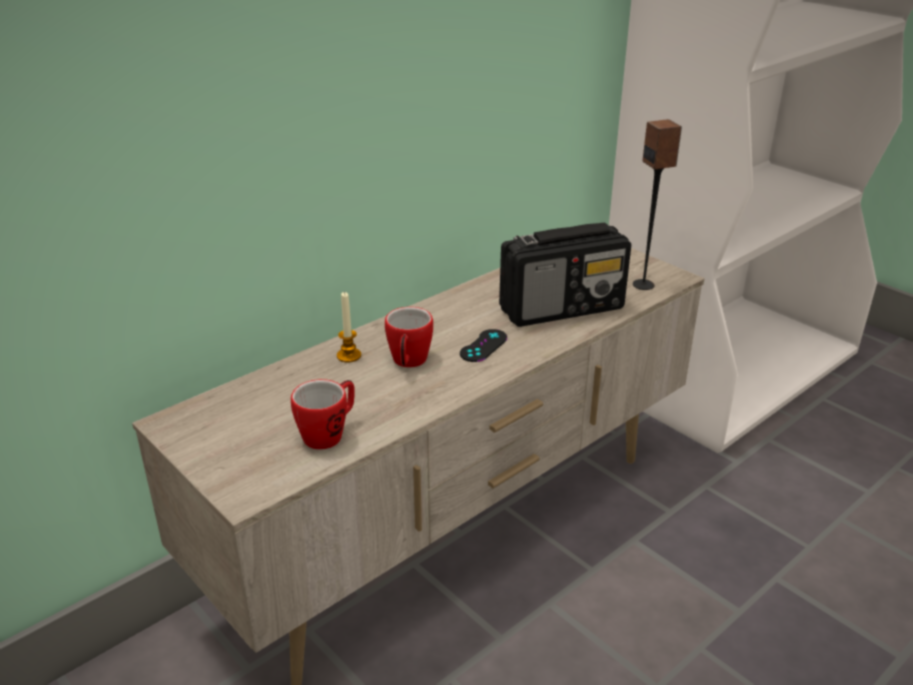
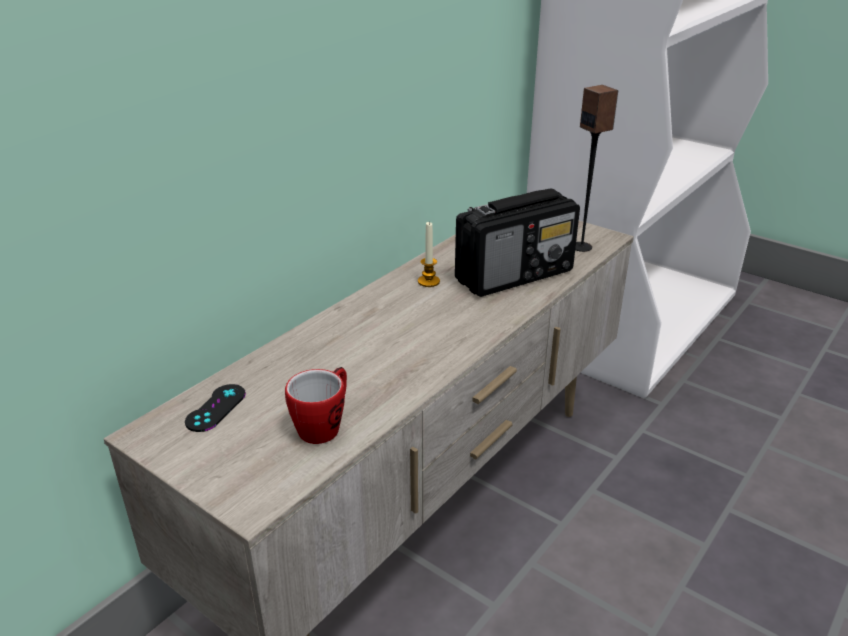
camera: 10 degrees left, 0 degrees up
(349, 355) = (320, 342): candle -> candle (428, 281)
(408, 363) = (383, 343): mug -> none
(483, 346) = (452, 319): black game controller -> black game controller (216, 408)

